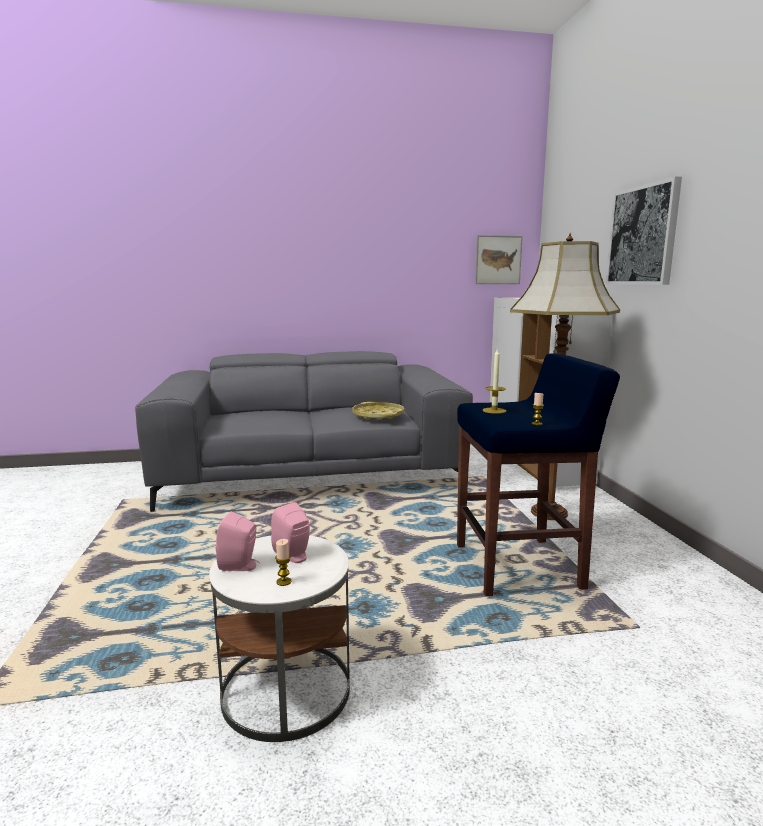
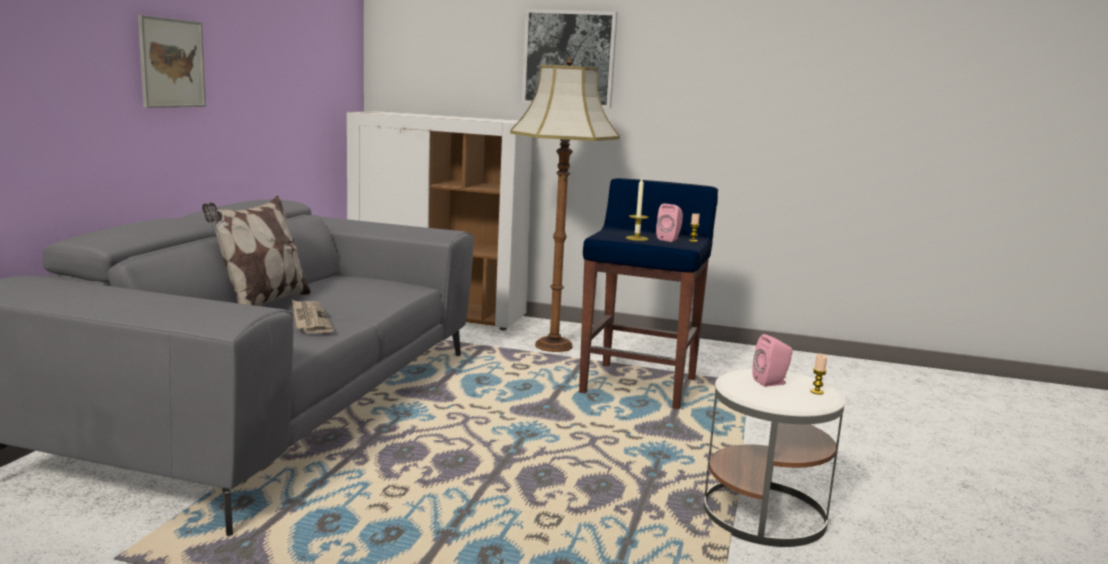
camera: 65 degrees left, 0 degrees up
(240, 566) = (781, 400): pink speaker -> pink speaker (669, 239)
(283, 420) = (309, 319): none -> newspaper
(305, 410) = (262, 304): none -> pillow
(378, 415) = (380, 285): yellow tray -> none
(498, 260) = (337, 62): picture -> picture (172, 63)

